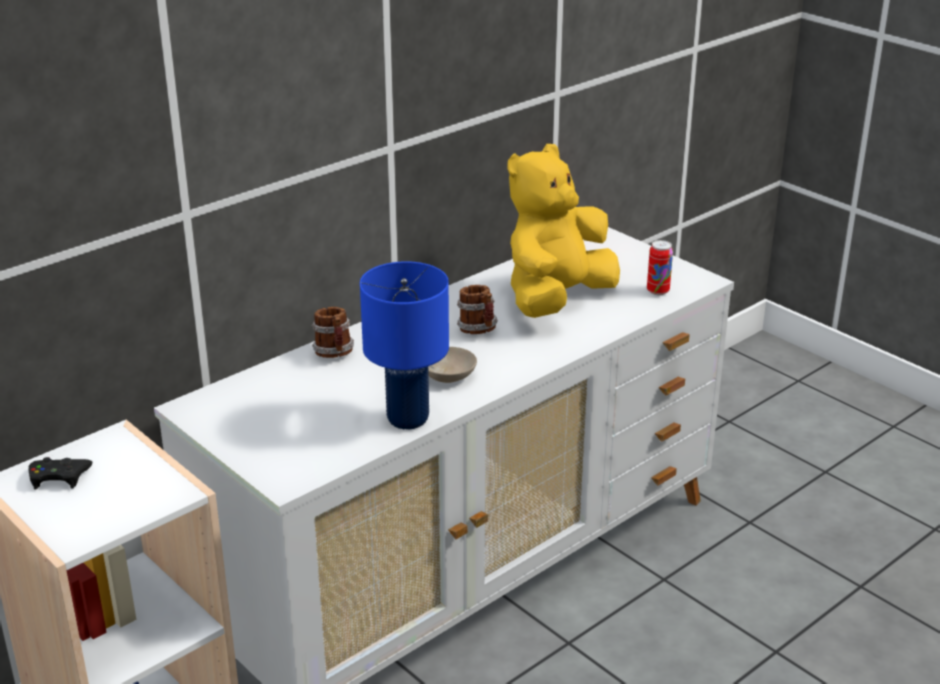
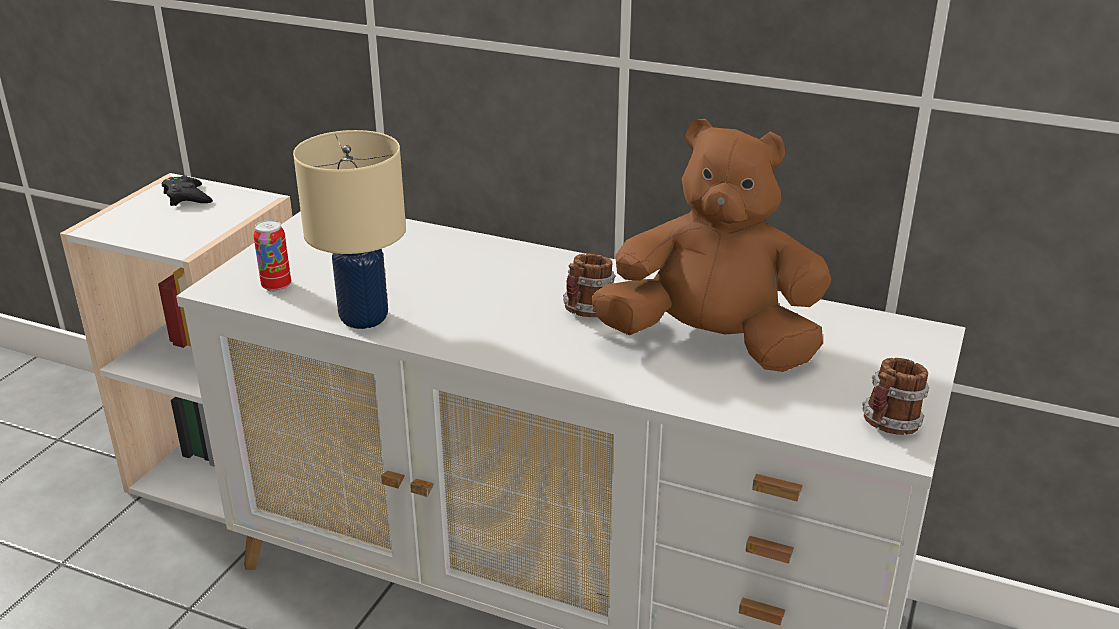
camera: 65 degrees right, 0 degrees up
(335, 354) = (468, 250): mug -> mug (889, 426)
(407, 421) = (361, 319): blue table lamp -> beige table lamp
(449, 377) = (469, 320): beige bowl -> none
(556, 300) = (712, 344): yellow plush toy -> brown plush toy
(658, 291) = (821, 414): can -> can (276, 286)

